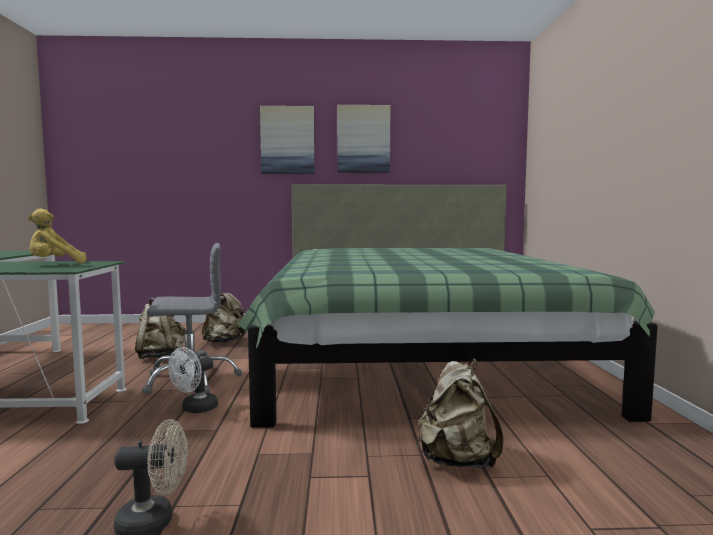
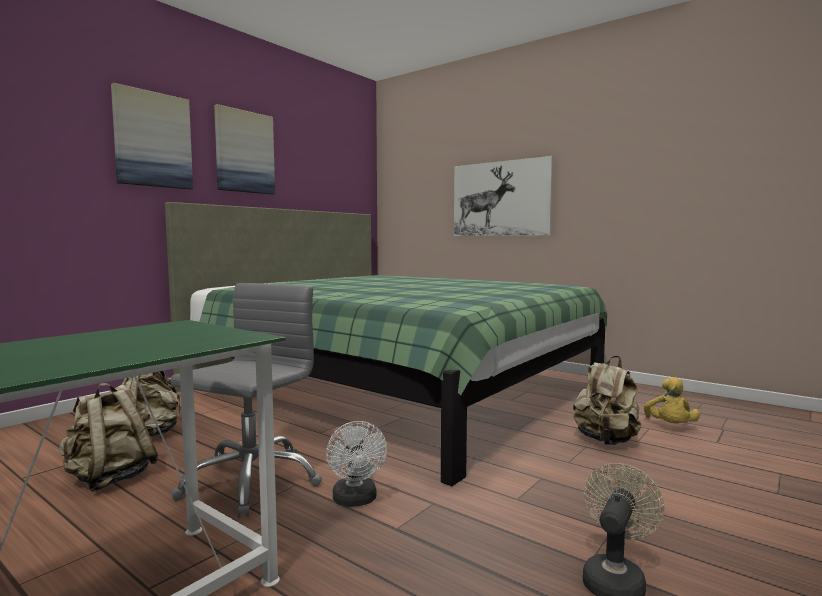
camera: 50 degrees left, 0 degrees up
(56, 264) = (138, 337): yellow plush toy -> yellow plush toy (670, 426)
(603, 159) = (501, 199): none -> picture

